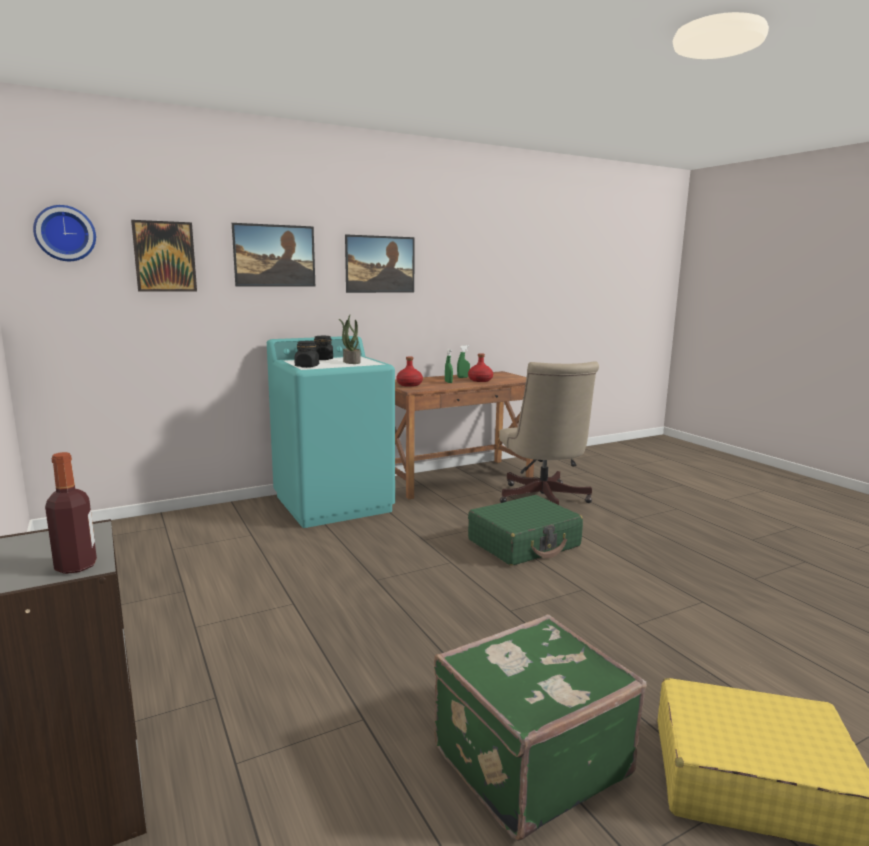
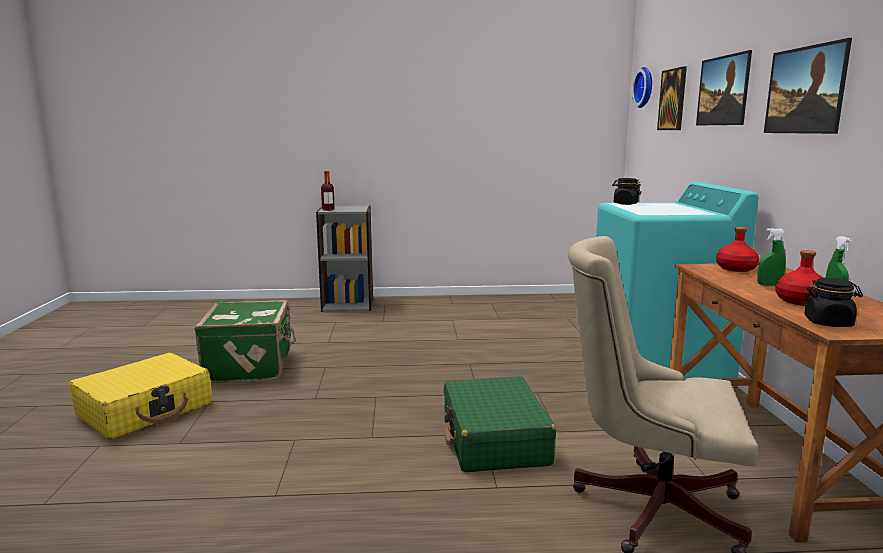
camera: 115 degrees right, 0 degrees up
(323, 359) = (682, 207): black jar -> black jar (828, 323)
(351, 362) = (657, 210): potted plant -> none

